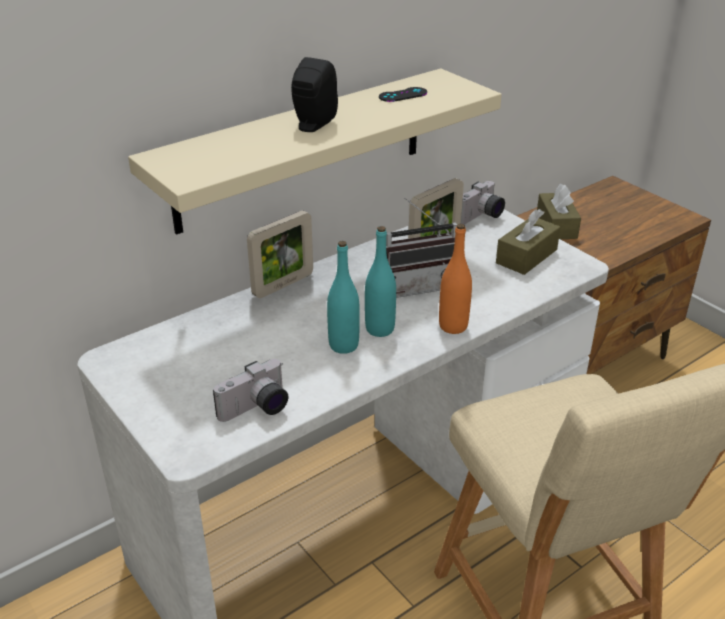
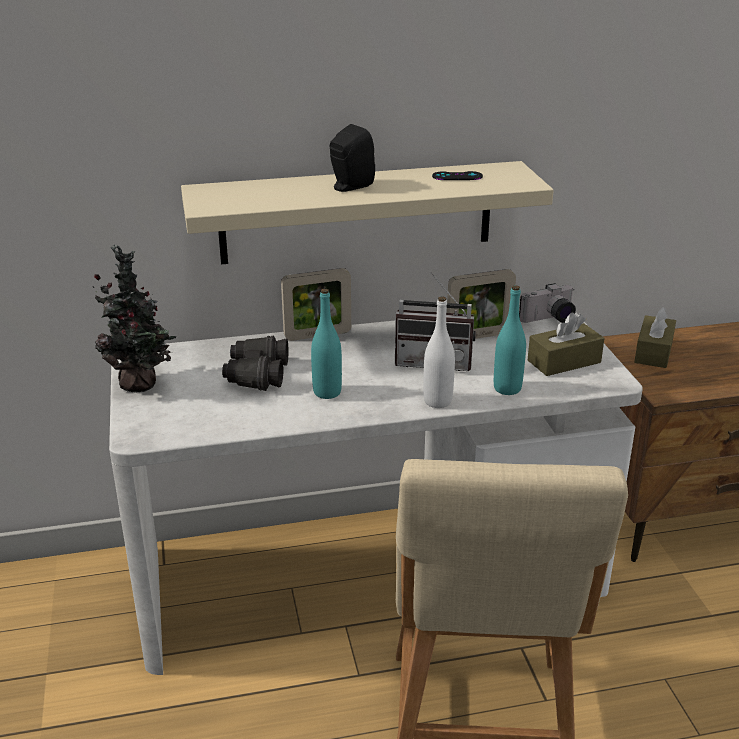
camera: 25 degrees right, 5 degrees down
(143, 391) = (142, 385): none -> potted plant
(257, 409) = (215, 420): camera -> none
(258, 346) = (256, 375): none -> black binoculars
(380, 329) = (369, 387): turquoise bottle -> turquoise bottle (507, 388)
(453, 326) = (437, 401): orange bottle -> white bottle

